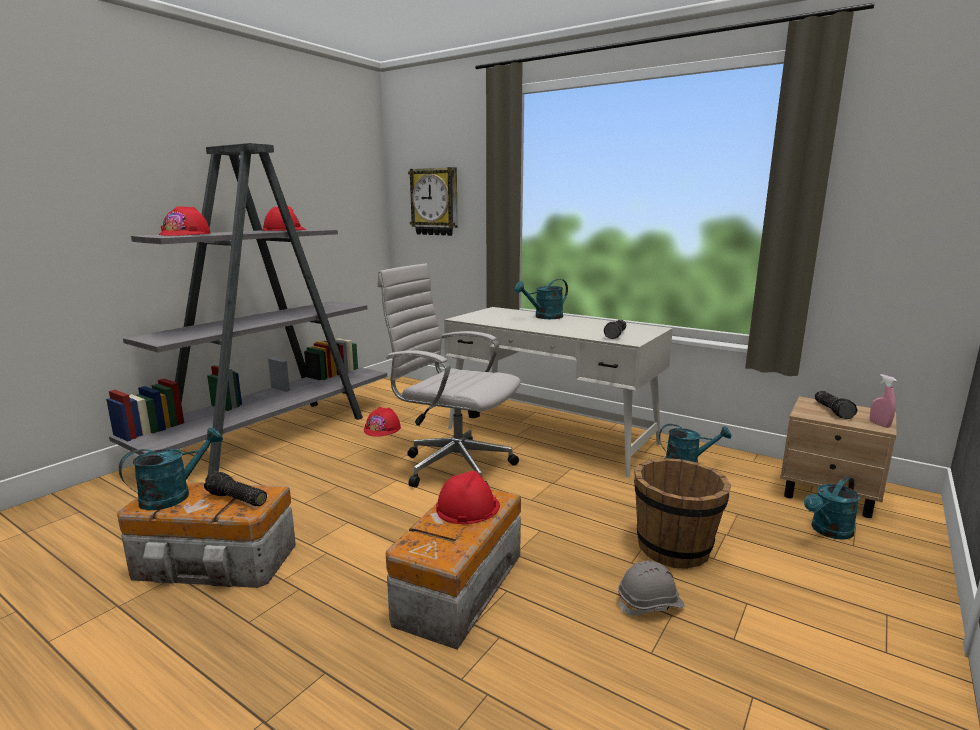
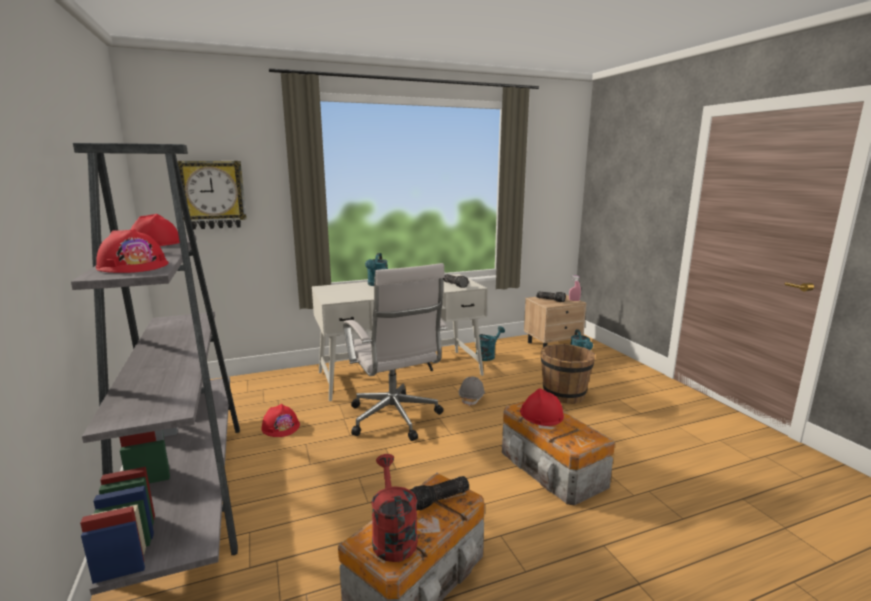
camera: 55 degrees left, 0 degrees up
(174, 495) = (392, 535): turquoise watering can -> red watering can
(453, 466) = (395, 420): white office chair -> white office chair turned 90 degrees counterclockwise
(650, 604) = (604, 420): grey hard hat -> grey hard hat (472, 398)

